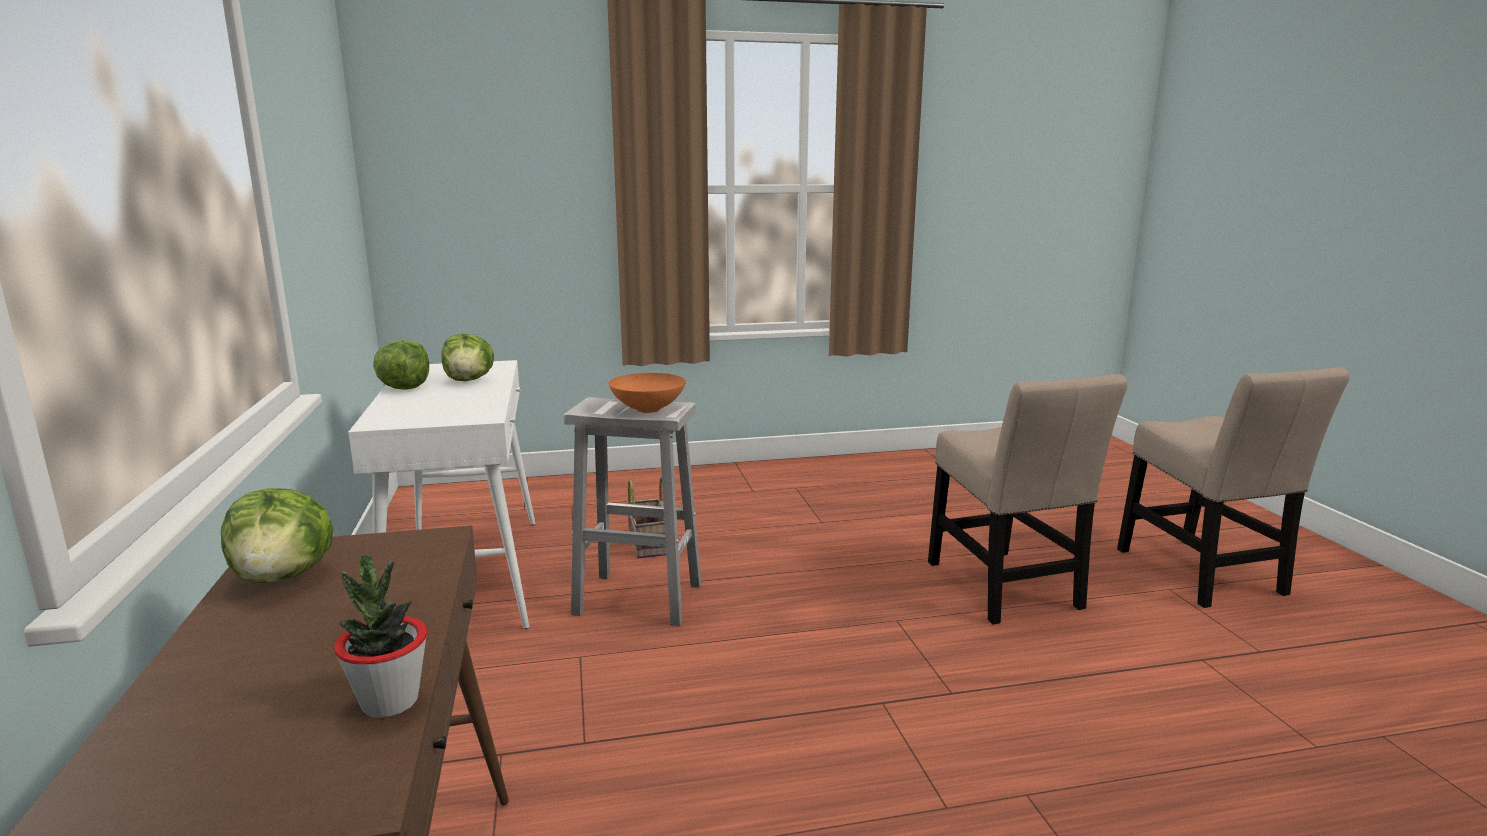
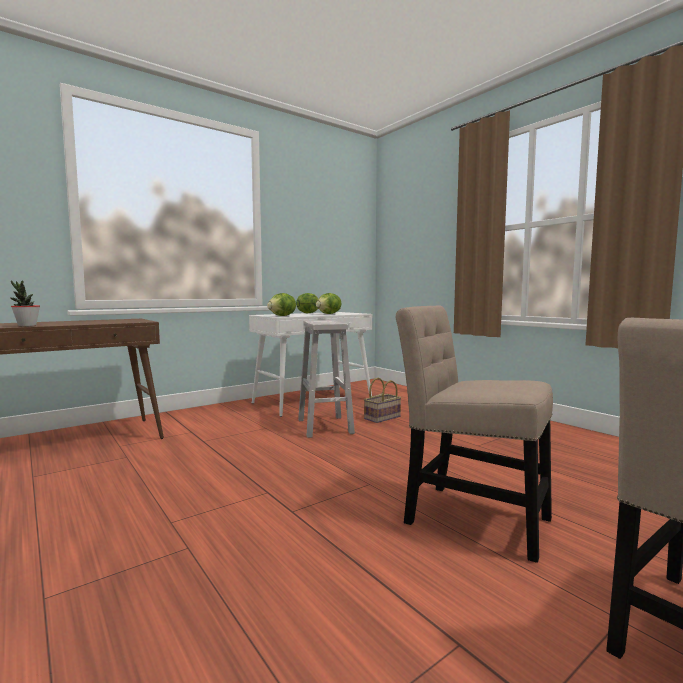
camera: 65 degrees right, 10 degrees down
(284, 577) = (115, 320): lettuce -> lettuce (282, 316)
(648, 409) = (325, 322): orange bowl -> none
(1005, 589) = (470, 517): beige chair -> beige chair turned 75 degrees clockwise

